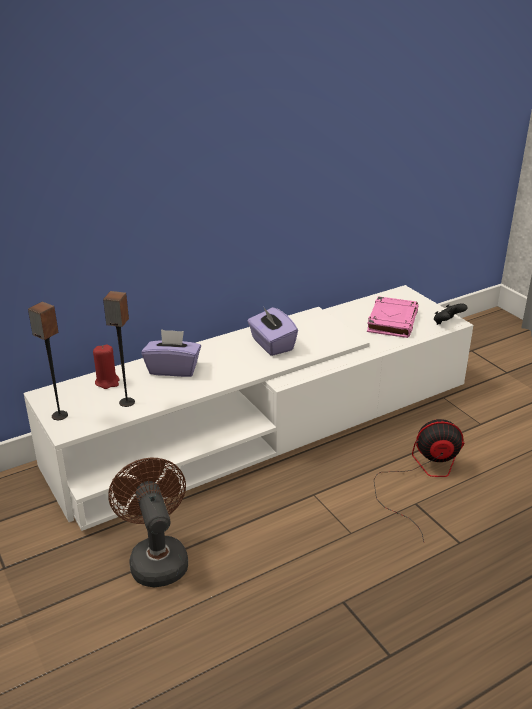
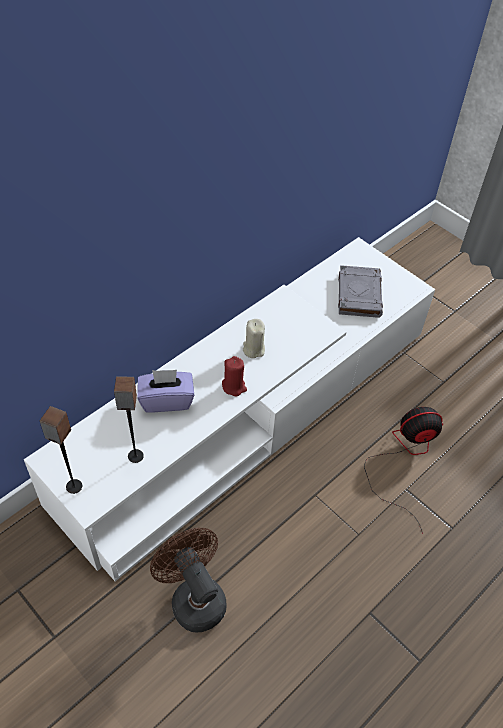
camera: 15 degrees left, 20 degrees up
(107, 382) = (105, 429): red candle -> red candle (234, 386)
(271, 344) = (253, 349): purple tissue box -> beige candle
(392, 321) = (358, 294): pink book -> grey book
(447, 323) = (411, 290): black game controller -> none

